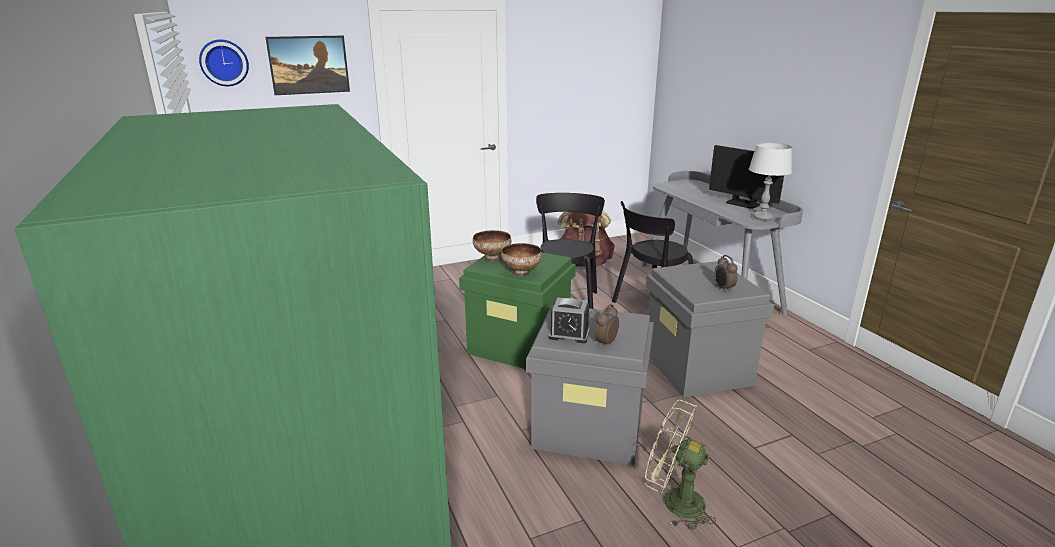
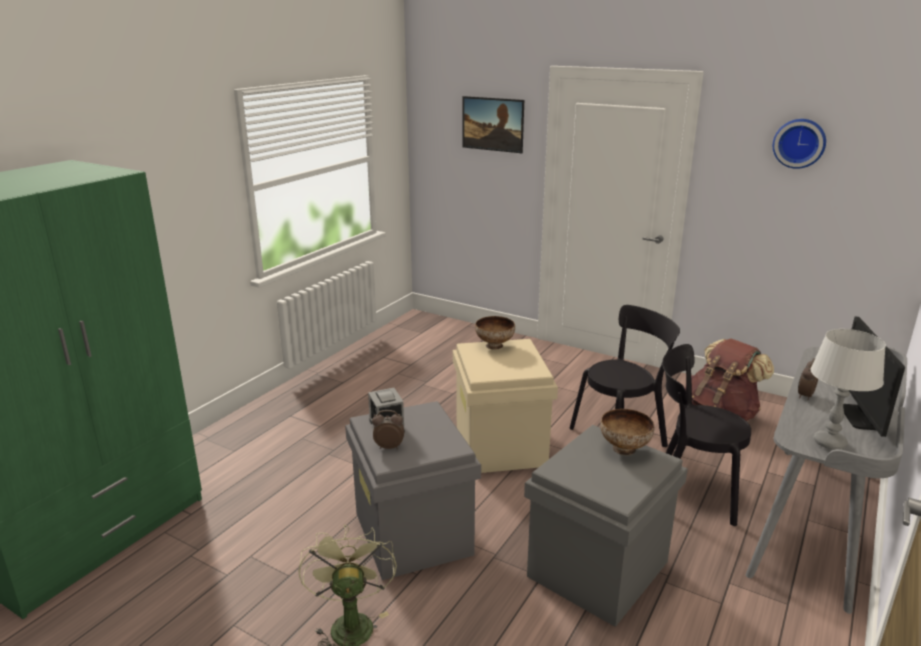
camera: 55 degrees right, 0 degrees up
(224, 62) = (432, 115): wall clock -> wall clock (799, 143)
(520, 346) = (501, 446): green storage box -> beige storage box
(522, 273) = (482, 367): bowl -> bowl (624, 449)
(723, 289) = (598, 479): alarm clock -> alarm clock (804, 396)

